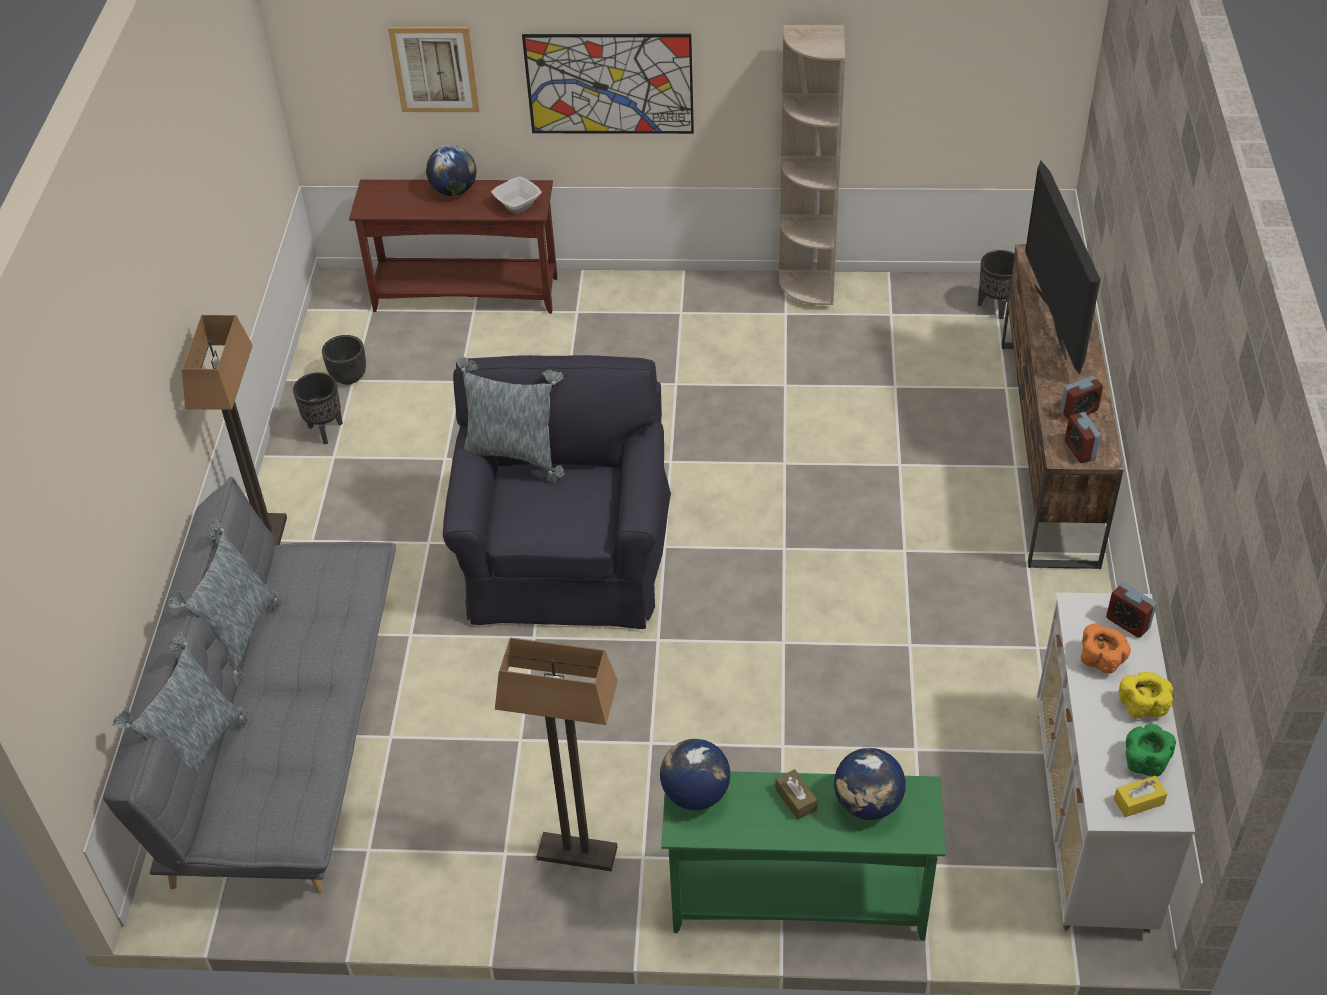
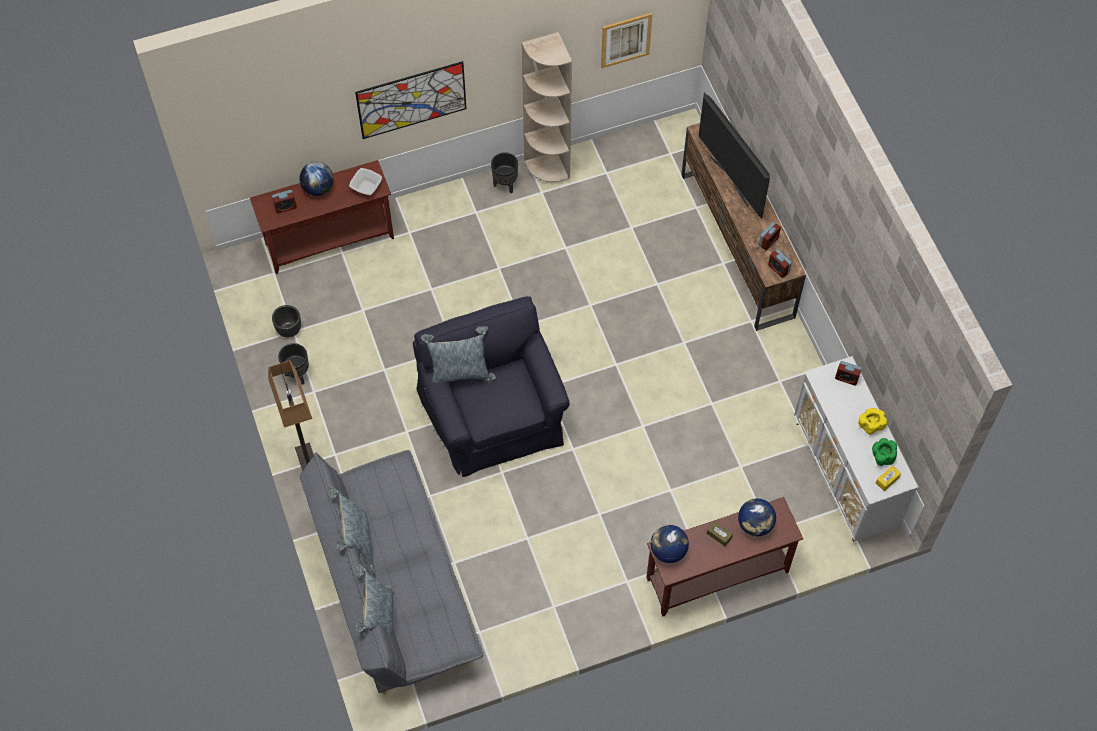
camera: 25 degrees left, 15 degrees up
(398, 200) = (285, 207): none -> alarm clock
(434, 69) = (298, 125): picture -> picture (626, 40)
(576, 853) = (591, 592): floor lamp -> none
(797, 901) = (716, 575): green console table -> brown console table
(995, 307) = (667, 147): black planter -> black planter (505, 185)
(1101, 659) = (841, 405): orange bowl -> none

